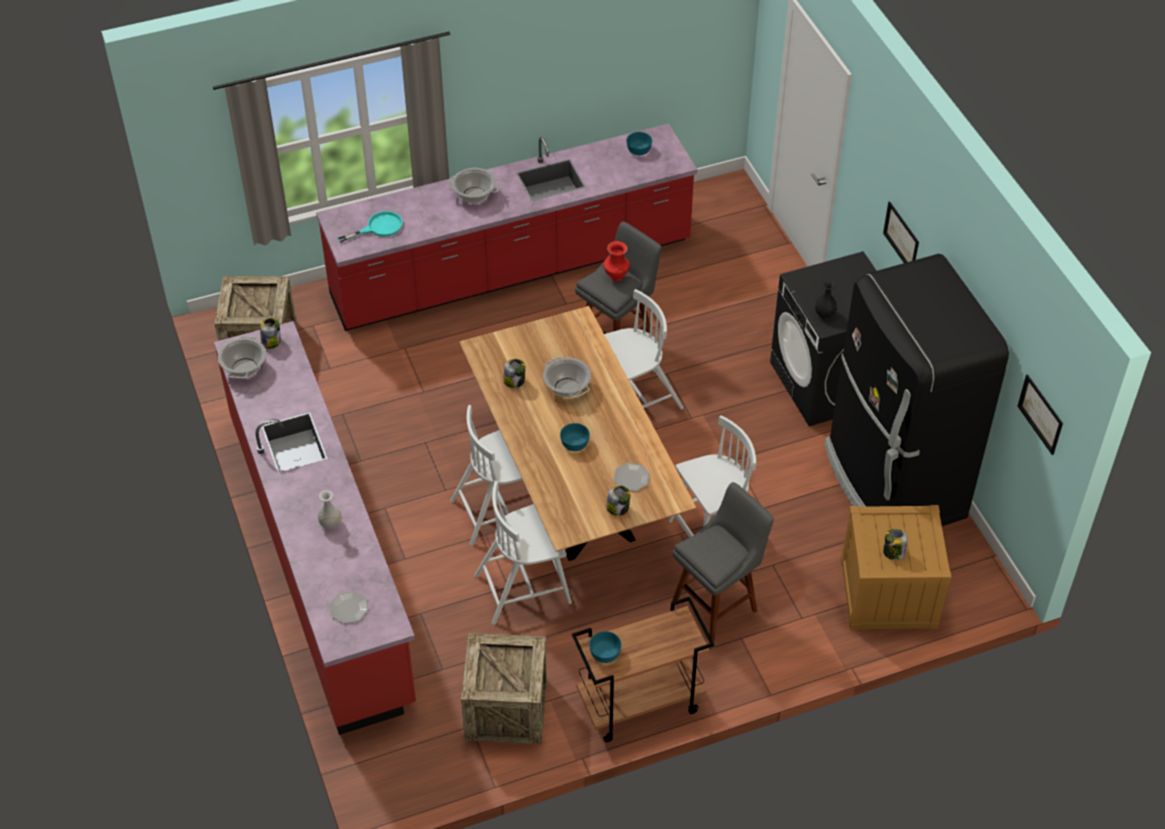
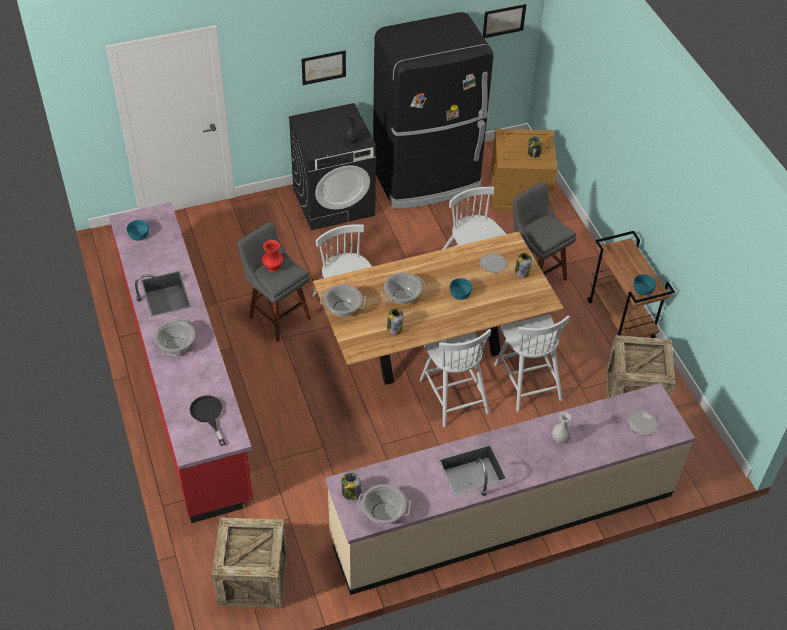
camera: 90 degrees left, 0 degrees up
(321, 556) = (503, 515): red counter -> beige counter
(378, 227) = (208, 415): turquoise frying pan -> black frying pan
(544, 334) = (343, 308): none -> cooking pot

